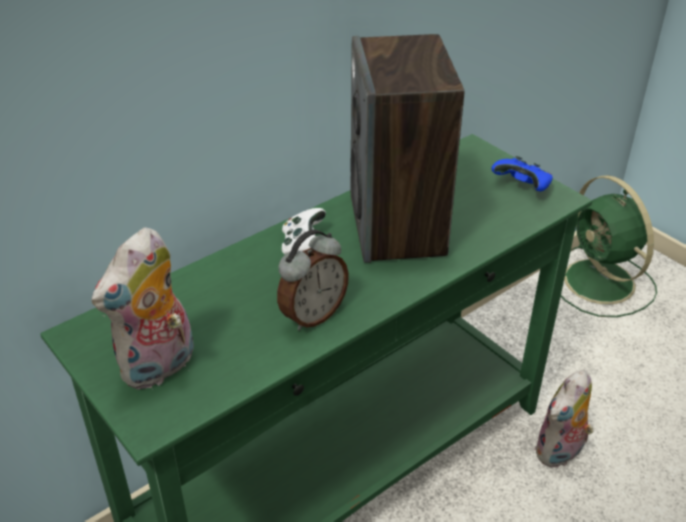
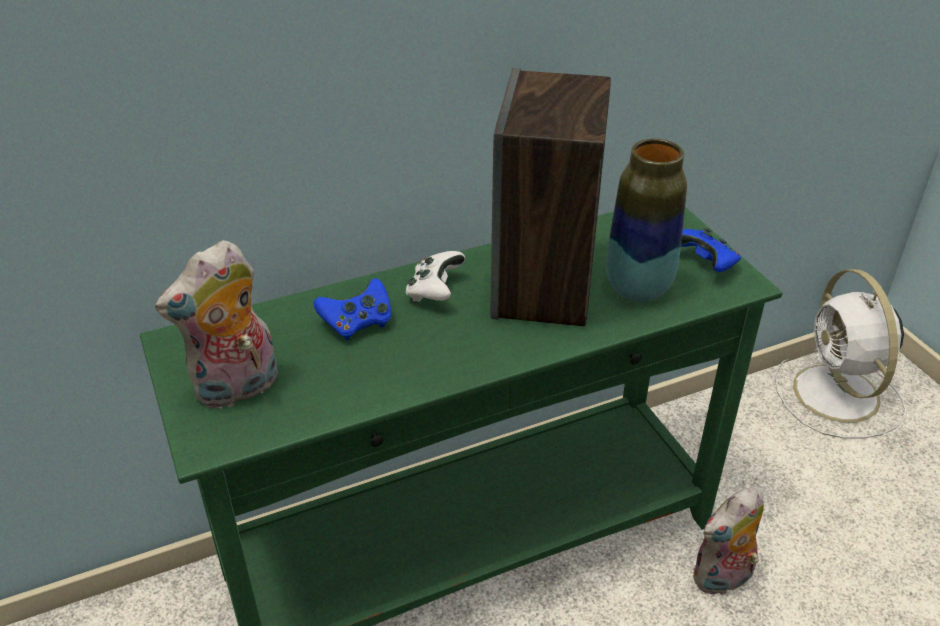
camera: 15 degrees right, 0 degrees up
(246, 288) = (357, 324): none -> blue game controller
(312, 315) = (412, 364): alarm clock -> none
(477, 216) = (638, 289): none -> vase
(601, 283) = (838, 396): green fan -> white fan

